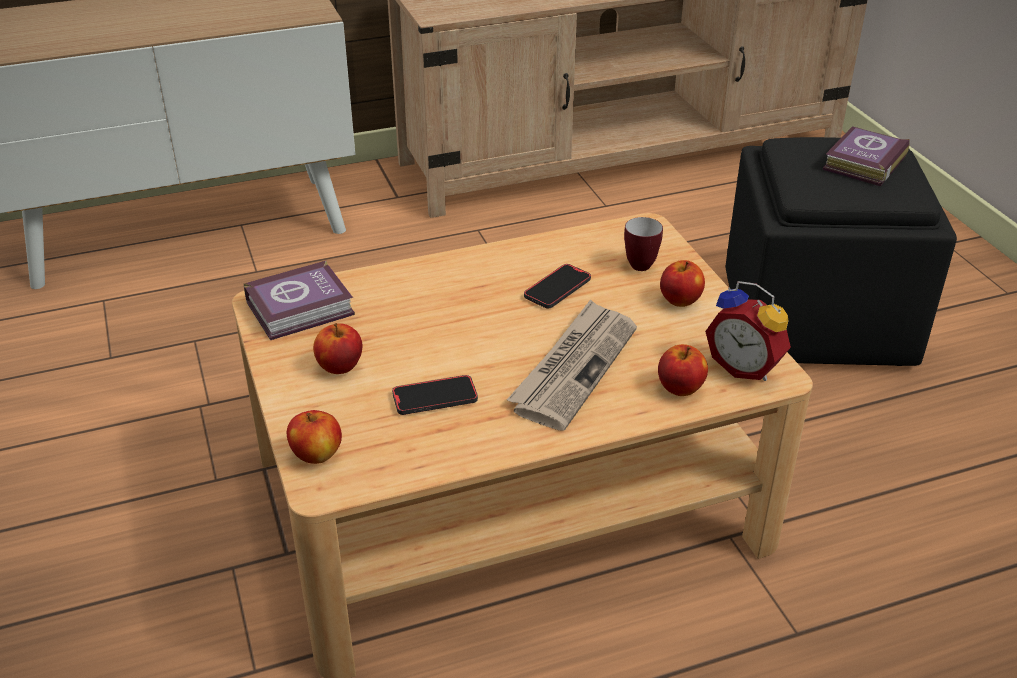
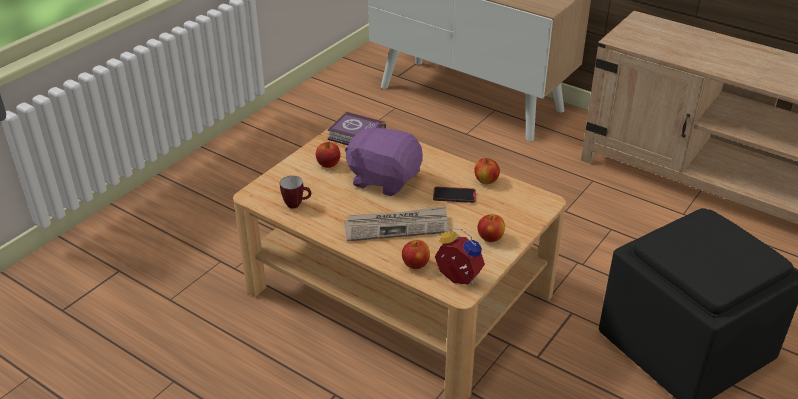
camera: 55 degrees right, 0 degrees up
(317, 455) = (269, 185): apple -> apple (486, 181)
(435, 398) = (333, 197): phone -> none
(445, 330) = (384, 179): none -> purple plush toy
(642, 263) = (509, 213): mug -> mug (296, 204)
(745, 367) = (456, 280): alarm clock -> alarm clock turned 120 degrees clockwise
(862, 163) = (727, 254): book -> none

